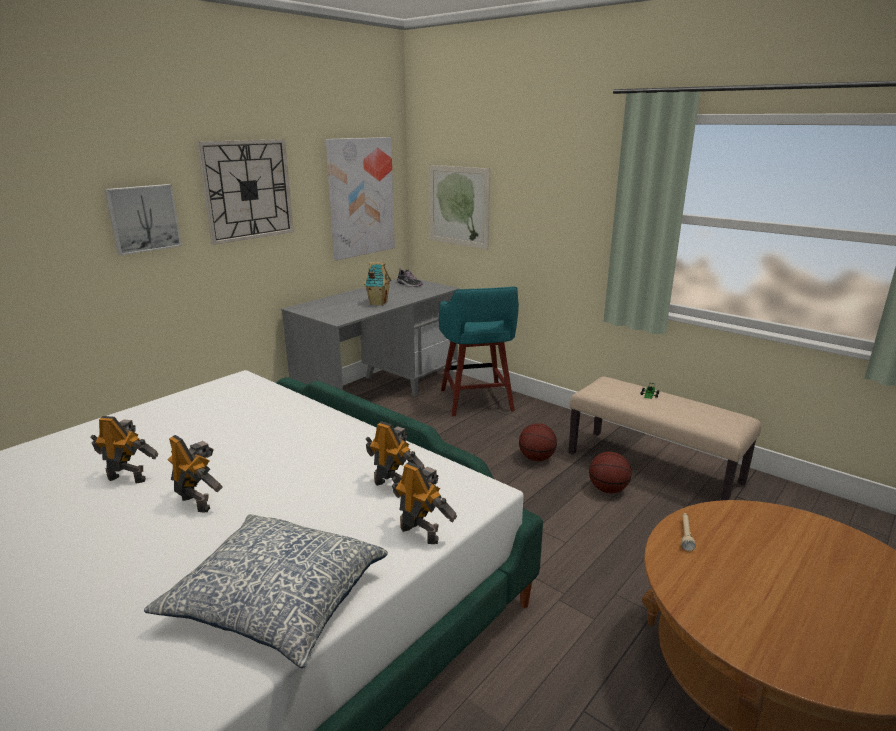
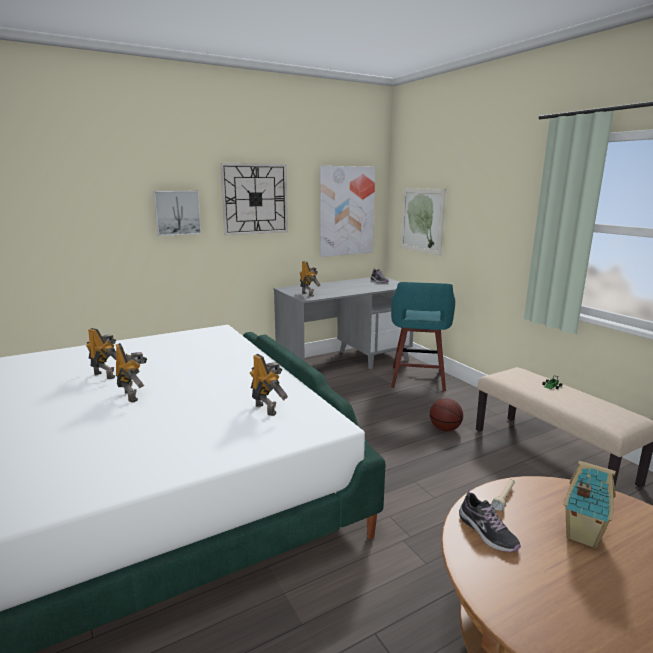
camera: 20 degrees right, 5 degrees down
(275, 602) = (129, 464): pillow -> none
(378, 303) = (344, 290): toy house -> toy house (581, 535)
(420, 533) = (261, 442): toy robot -> toy robot (308, 294)
(608, 489) = (497, 464): basketball -> none
(693, 577) = (487, 532): none -> shoe

